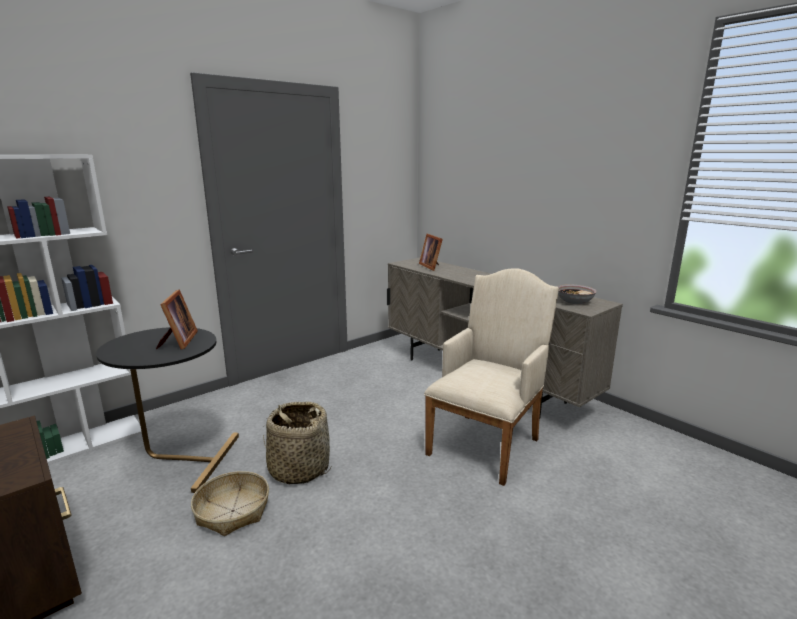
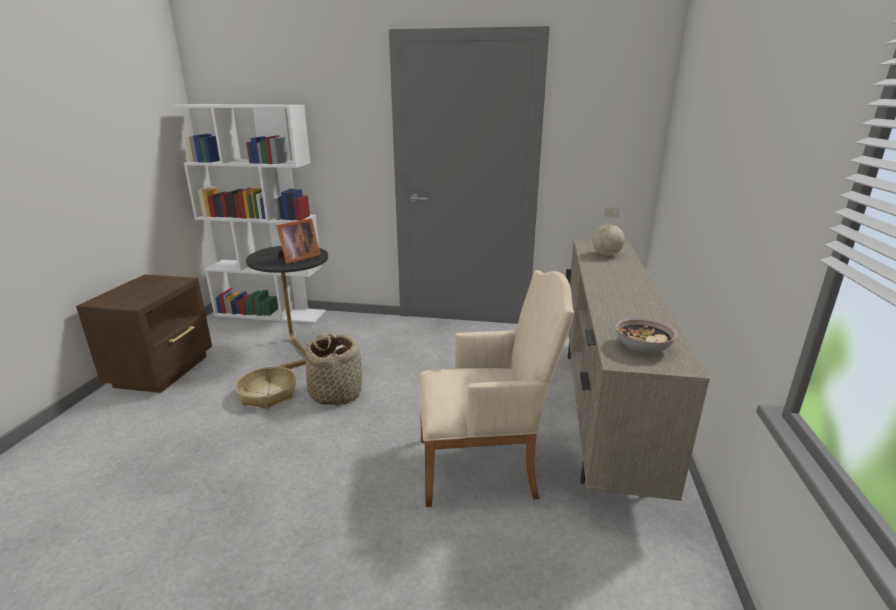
camera: 50 degrees right, 5 degrees up
(432, 266) = (606, 255): picture frame -> globe

